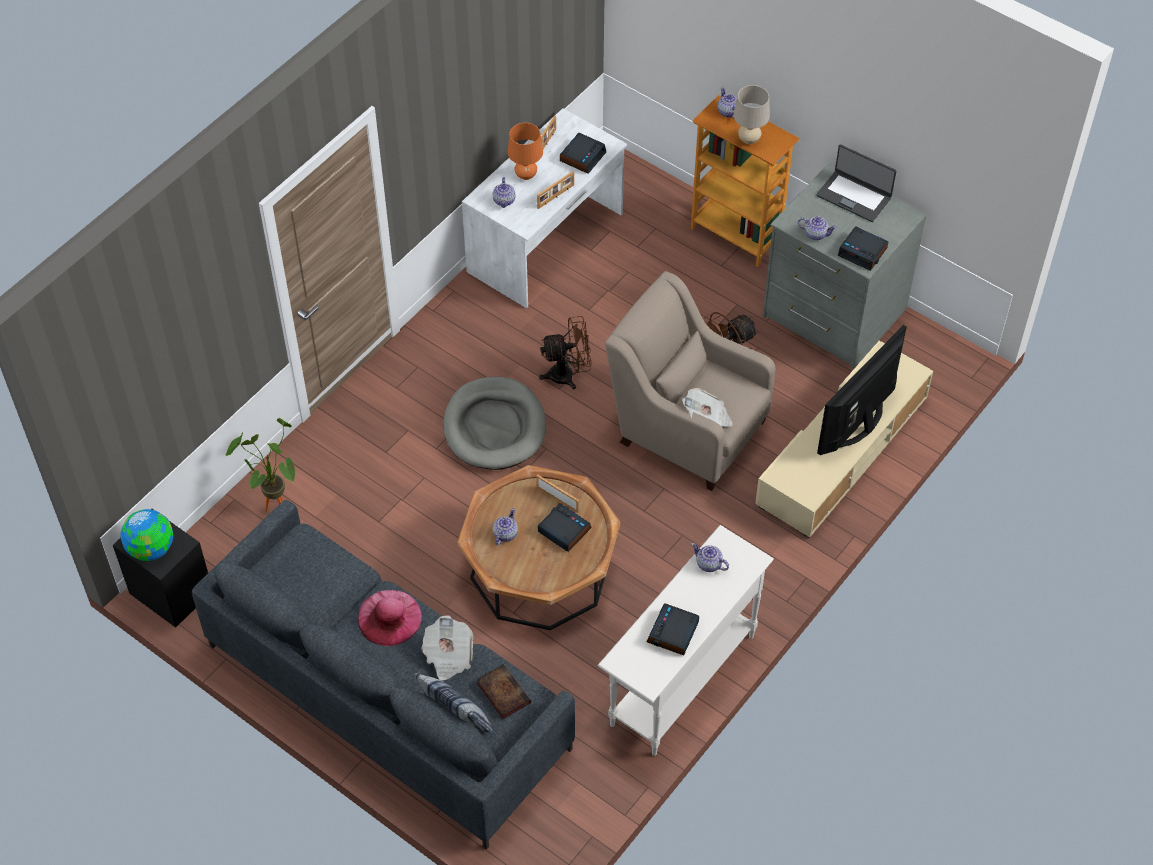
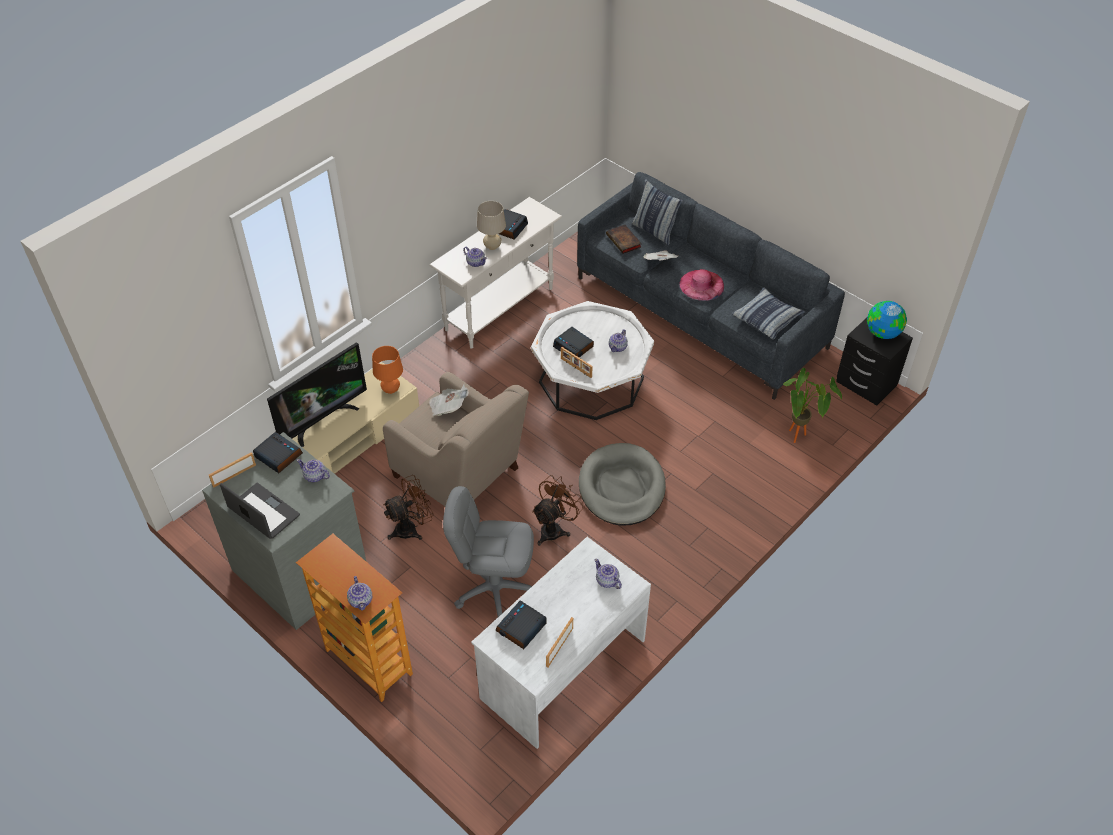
camera: 175 degrees left, 5 degrees down
(302, 567) = (767, 318): none -> pillow
(504, 200) = (607, 581): teapot -> teapot turned 45 degrees counterclockwise
(526, 175) = (583, 609): orange table lamp -> orange table lamp (390, 389)
(540, 570) = (591, 380): brown coffee table -> white coffee table
(556, 197) = (554, 581): picture frame -> picture frame (234, 475)
(568, 374) = (555, 528): brown fan -> brown fan turned 135 degrees clockwise
(624, 308) = (494, 589): none -> grey office chair
(749, 140) = (349, 563): beige table lamp -> beige table lamp (492, 246)

